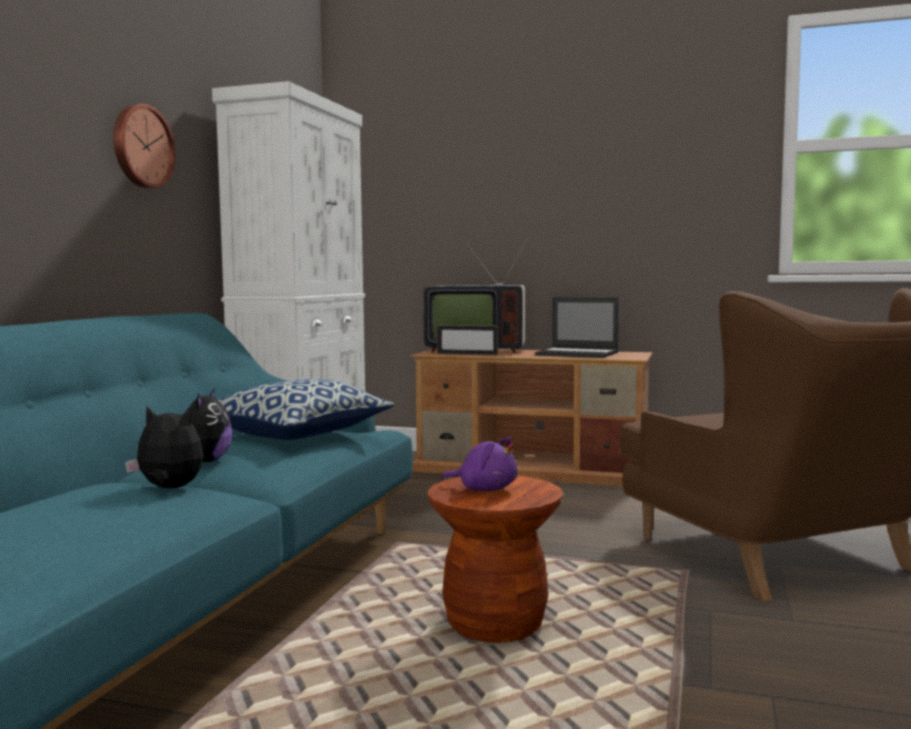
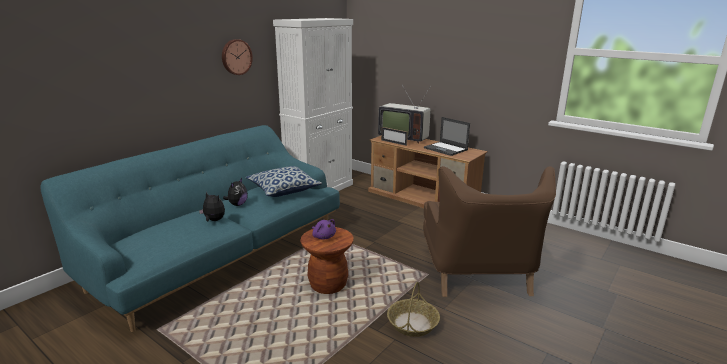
camera: 20 degrees right, 15 degrees up
(770, 658) = (413, 324): none -> basket

